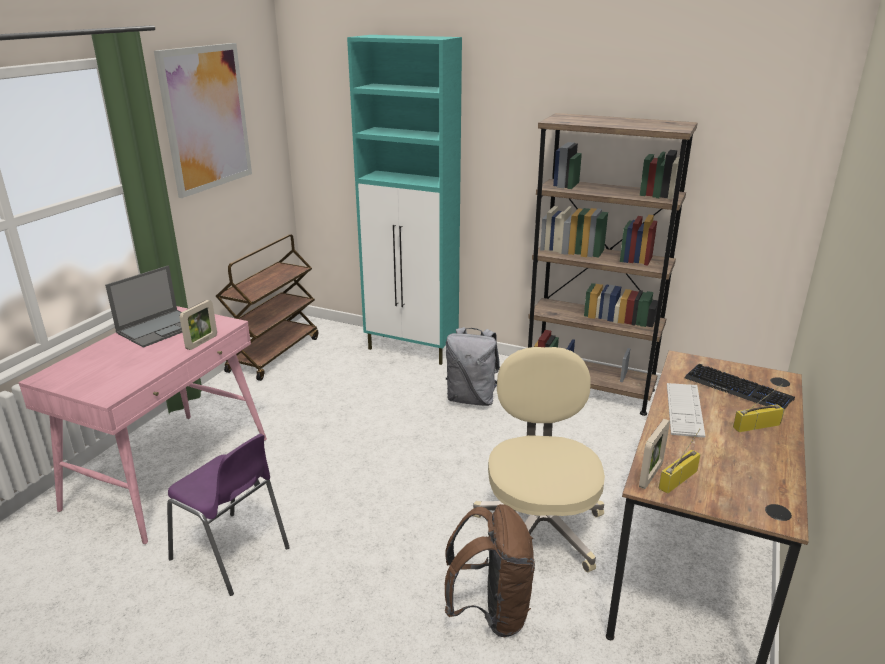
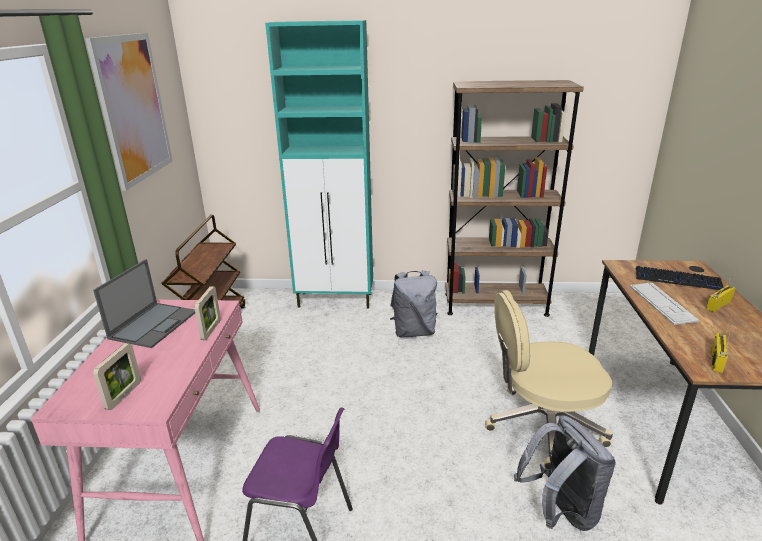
camera: 20 degrees left, 0 degrees up
(491, 612) = (560, 511): brown backpack -> grey backpack
(539, 526) = (542, 425): beige office chair -> beige office chair turned 75 degrees counterclockwise
(650, 475) = (696, 361): picture frame -> picture frame (124, 395)

